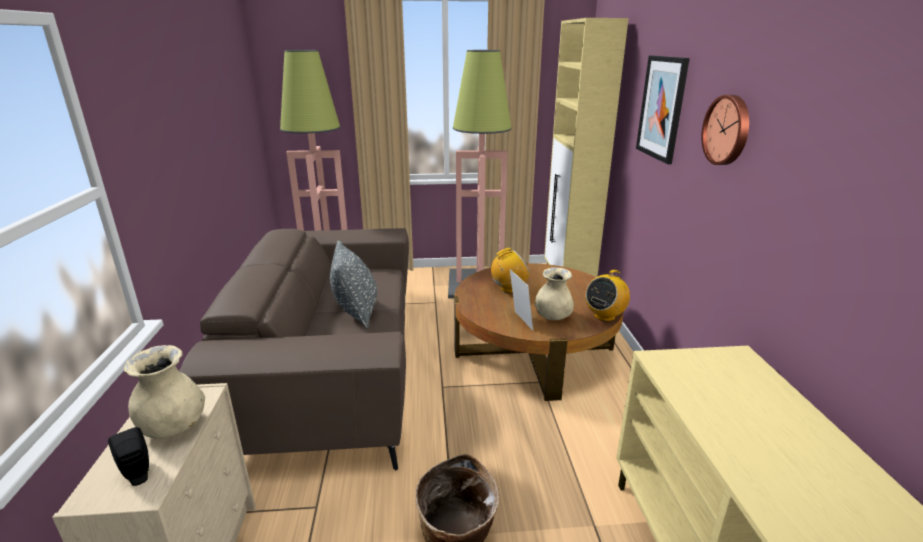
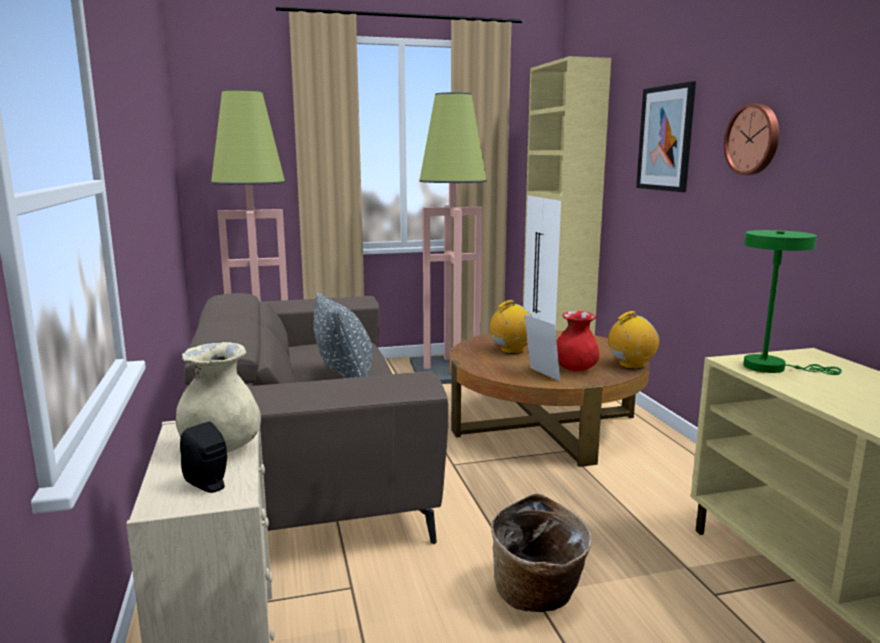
camera: 10 degrees left, 10 degrees down
(553, 317) = (575, 369): beige vase -> red vase
(604, 316) = (631, 365): radio -> radio turned 150 degrees counterclockwise
(689, 373) = (772, 367): none -> green table lamp

